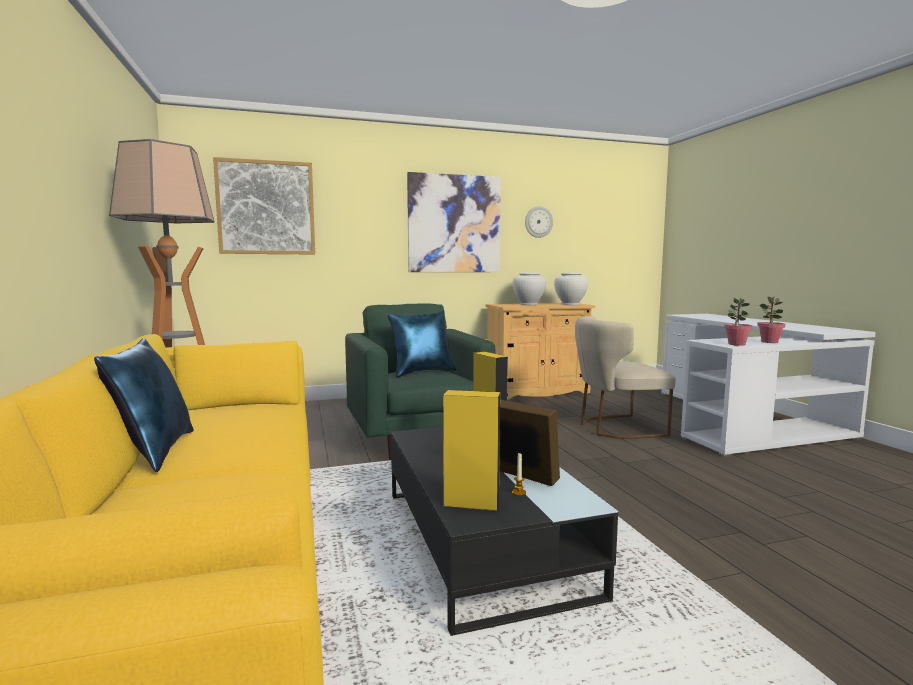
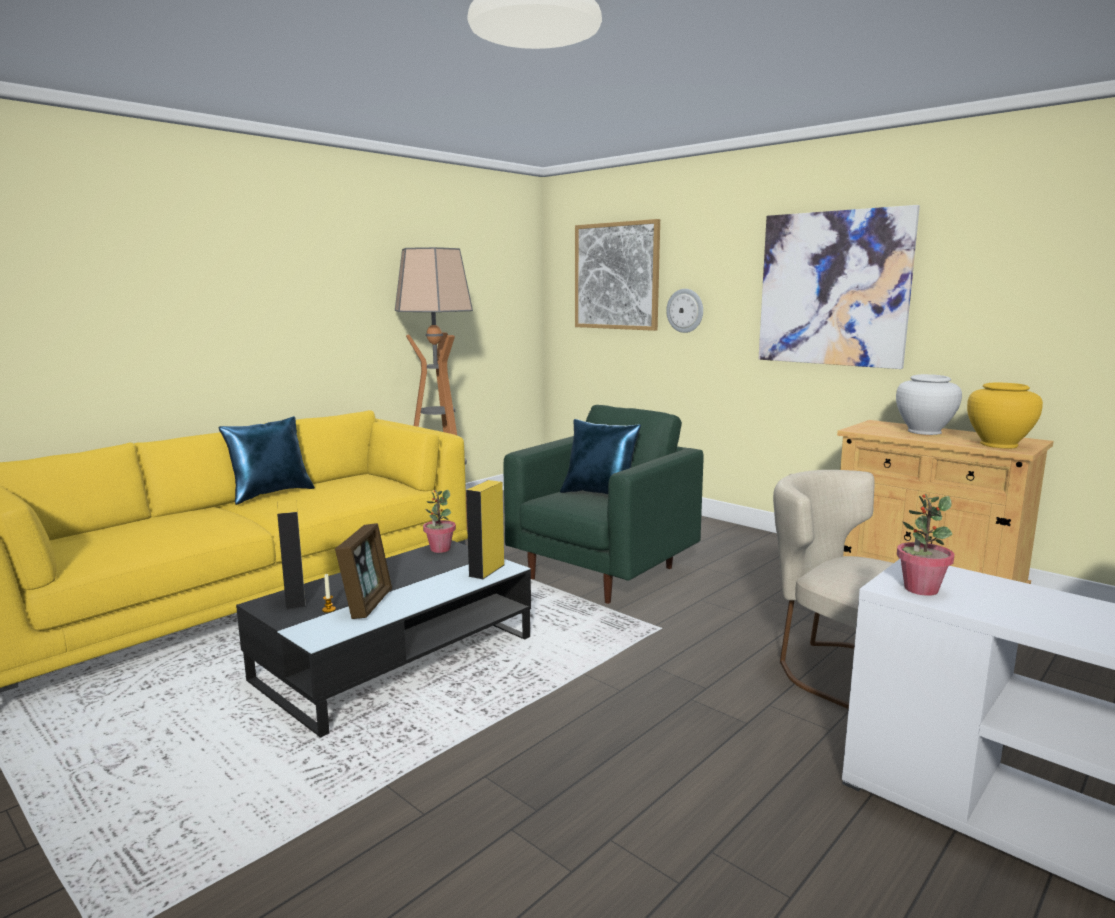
camera: 60 degrees right, 5 degrees up
(538, 222) = (996, 280): wall clock -> wall clock (685, 310)
(570, 304) = (999, 445): white vase -> yellow vase
(769, 342) = (1032, 615): potted plant -> potted plant (440, 549)

